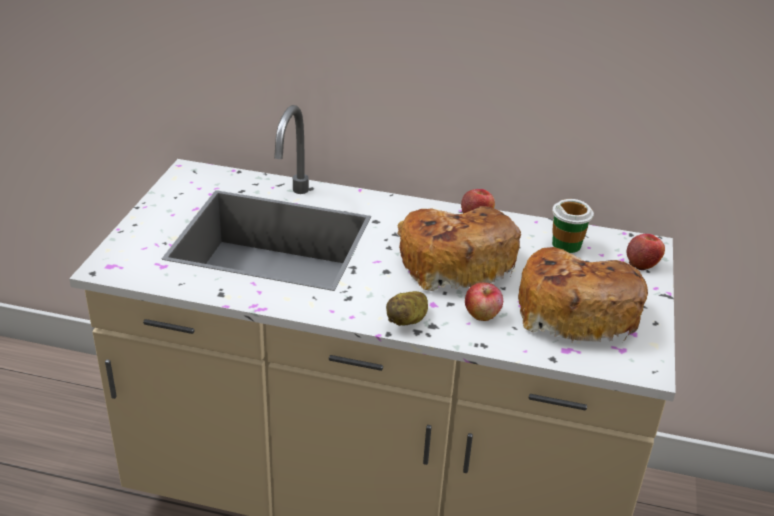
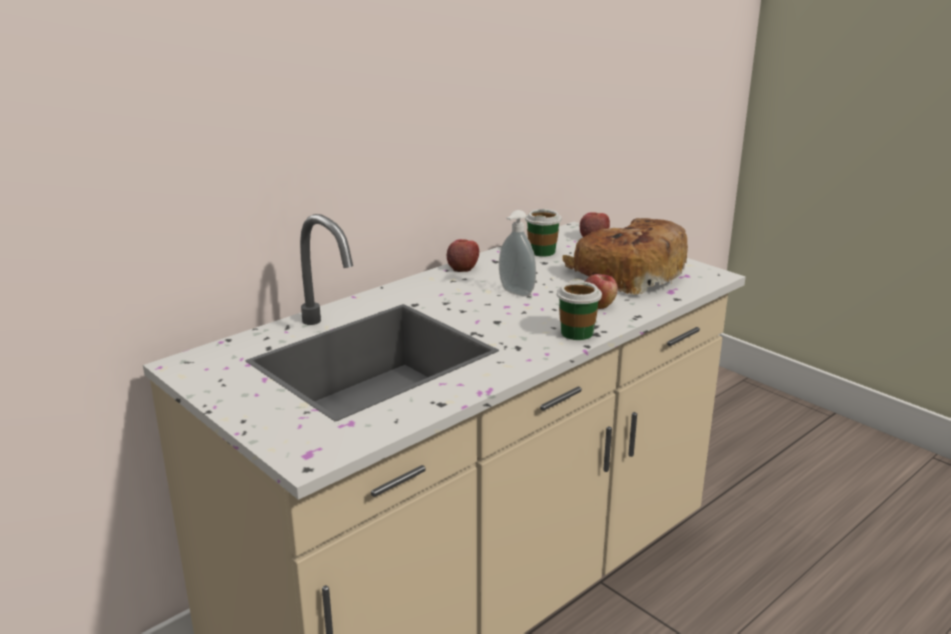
camera: 55 degrees left, 10 degrees down
(408, 320) = (577, 333): potato -> cup
(454, 261) = (515, 293): bread -> soap dispenser

